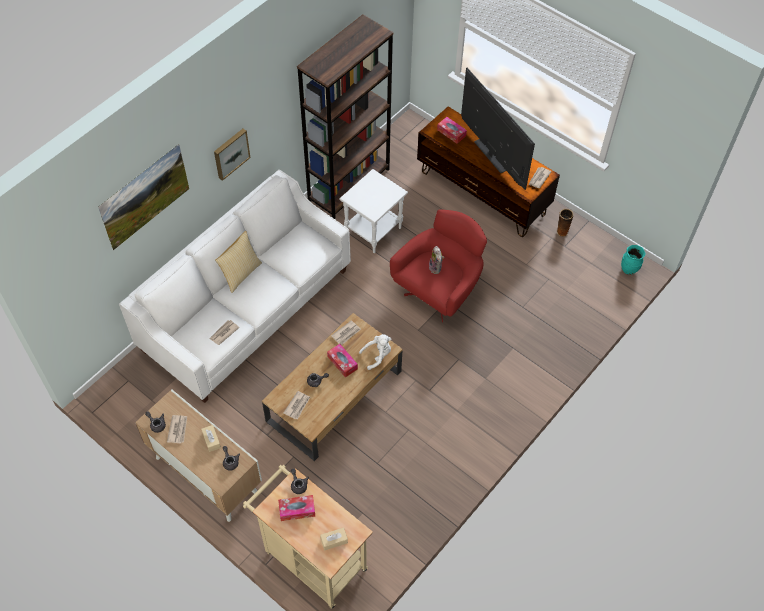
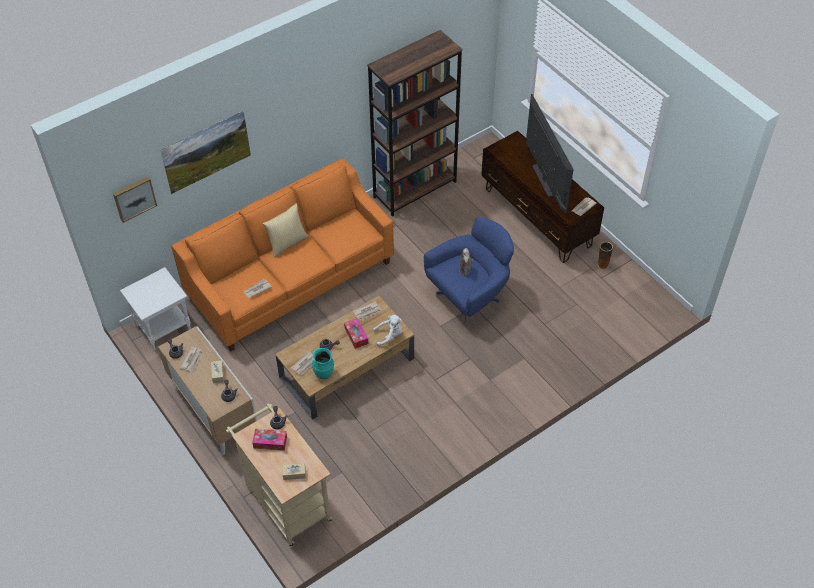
camera: 15 degrees right, 5 degrees down
(230, 153) = (295, 131): picture -> picture (134, 198)
(247, 309) = (291, 280): white sofa -> orange sofa
(373, 230) = (425, 232): white side table -> white side table (163, 327)
(439, 292) = (469, 296): red armchair -> blue armchair
(451, 133) = (513, 154): tissue box -> none
(629, 269) = (658, 309): turquoise vase -> turquoise vase (324, 373)

